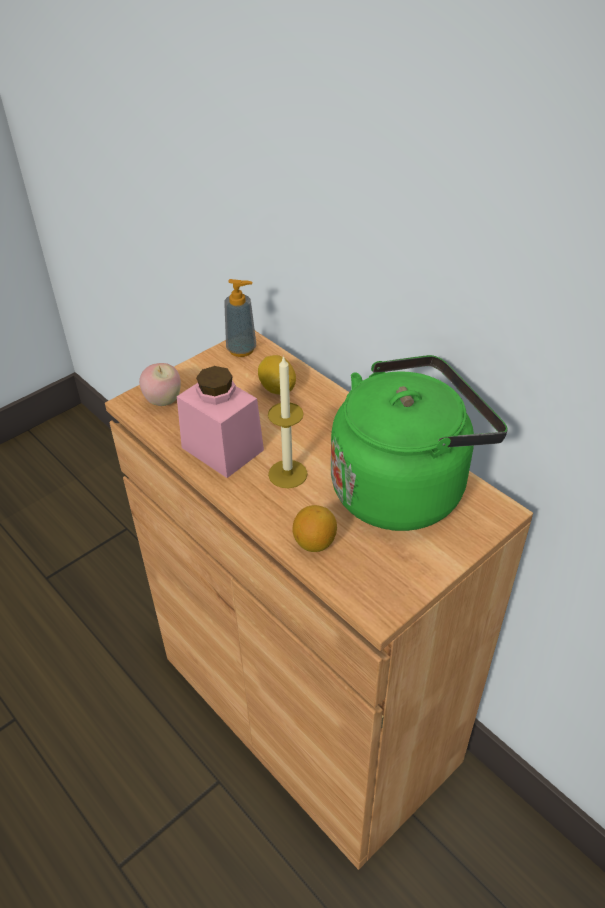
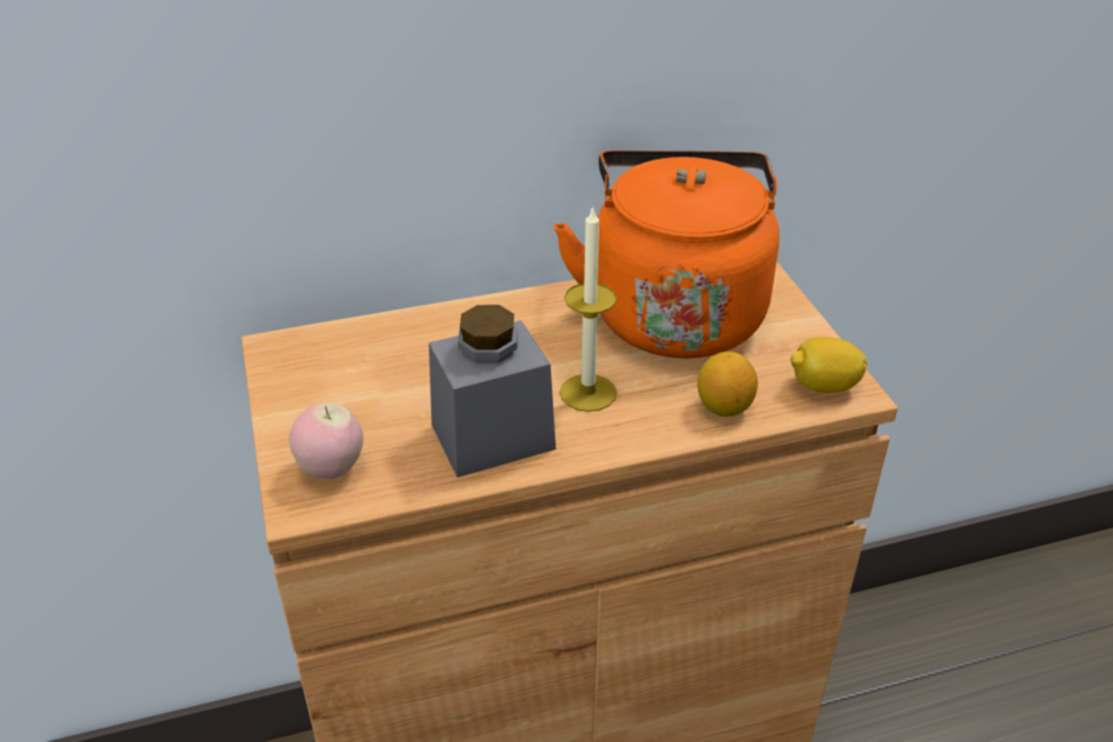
camera: 65 degrees left, 5 degrees down
(222, 449) = (493, 437): pink jar -> grey jar
(241, 349) = (288, 358): soap dispenser -> none
(277, 388) = (409, 351): lemon -> lemon (823, 386)
(404, 487) = (675, 312): green kettle -> orange kettle

